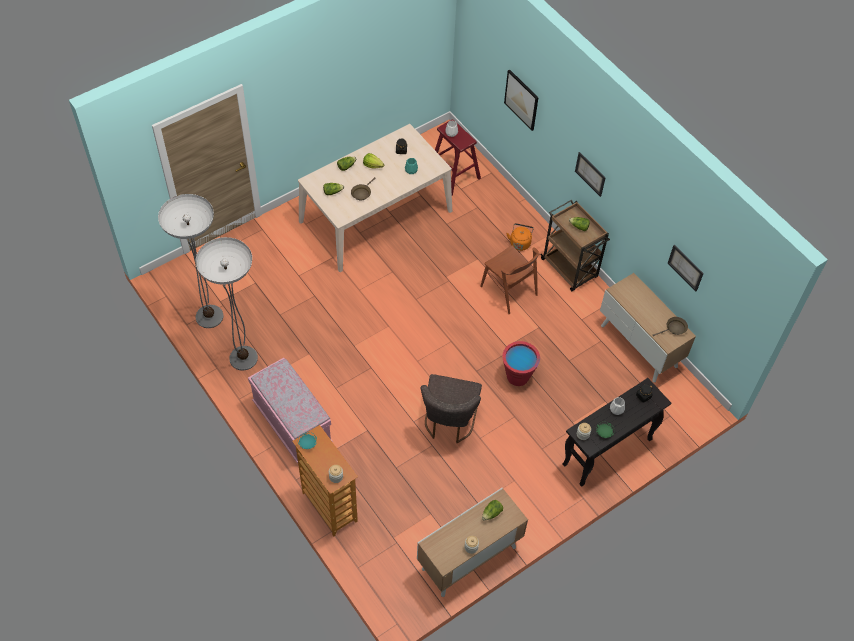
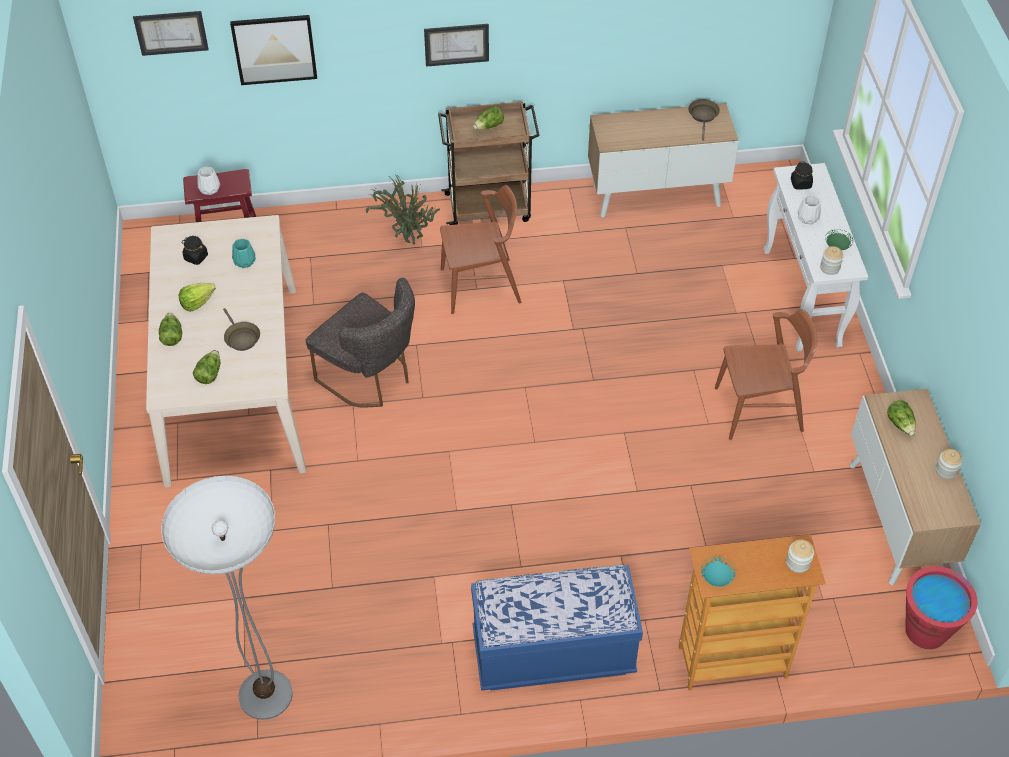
camera: 60 degrees left, 5 degrees down
(243, 358) = (384, 675): floor lamp -> none
(292, 424) = (553, 653): pink bench -> blue bench
(449, 422) = (663, 449): grey chair -> grey chair (371, 378)
(506, 460) = (759, 409): none -> brown chair
(517, 376) = (630, 338): red bucket -> red bucket (926, 631)
(520, 242) = (407, 238): orange kettle -> potted plant
(606, 452) = (802, 299): black console table -> white console table
(685, 267) = (676, 25): picture -> picture (171, 32)

